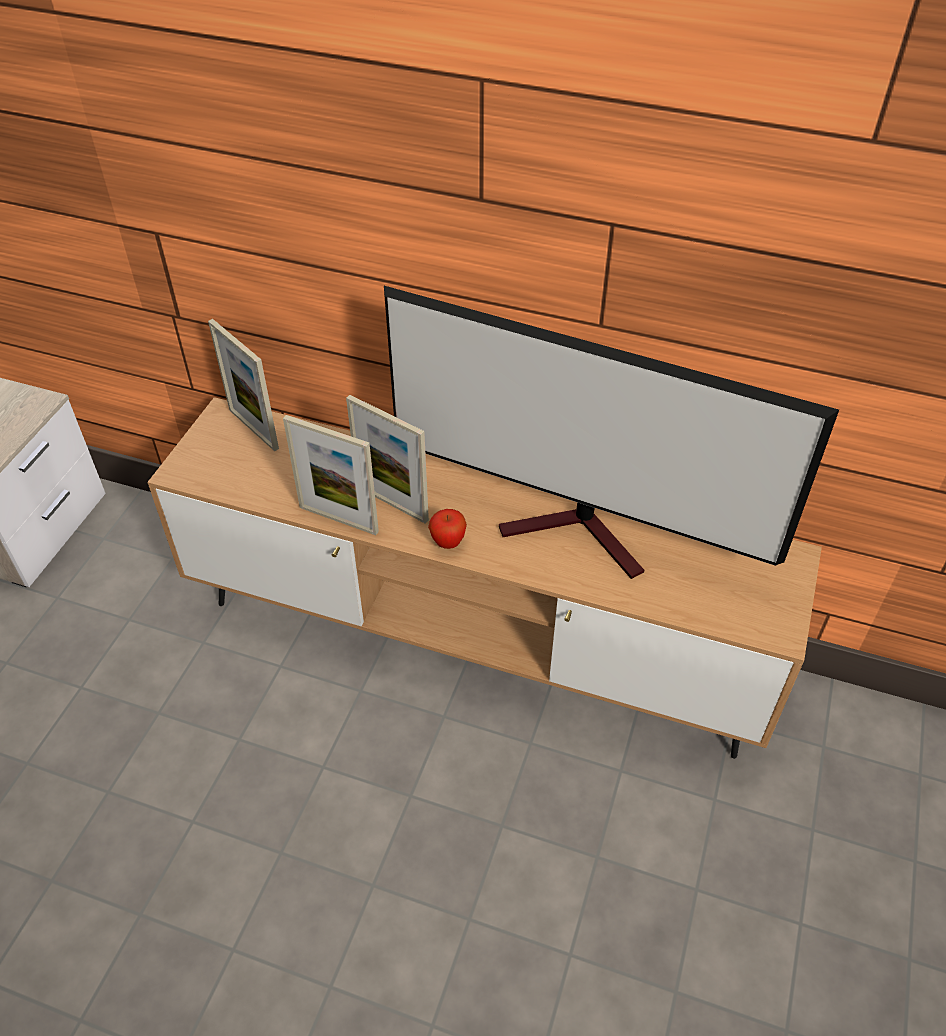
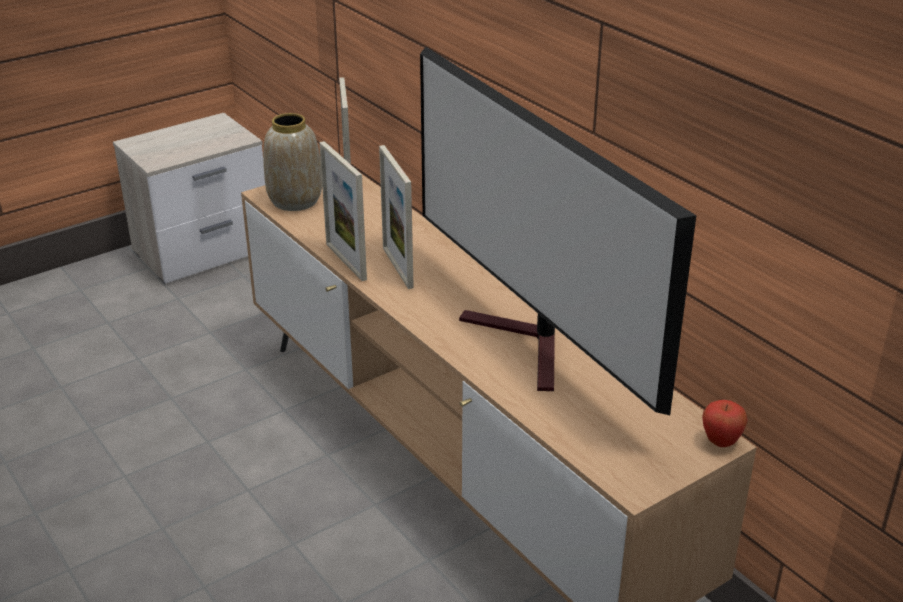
camera: 35 degrees right, 15 degrees down
(215, 468) = (294, 201): none -> vase
(448, 543) = (411, 307): apple -> apple (720, 442)

